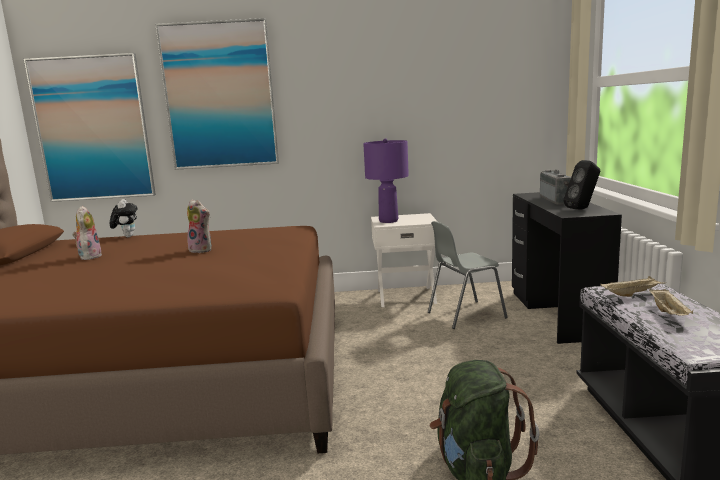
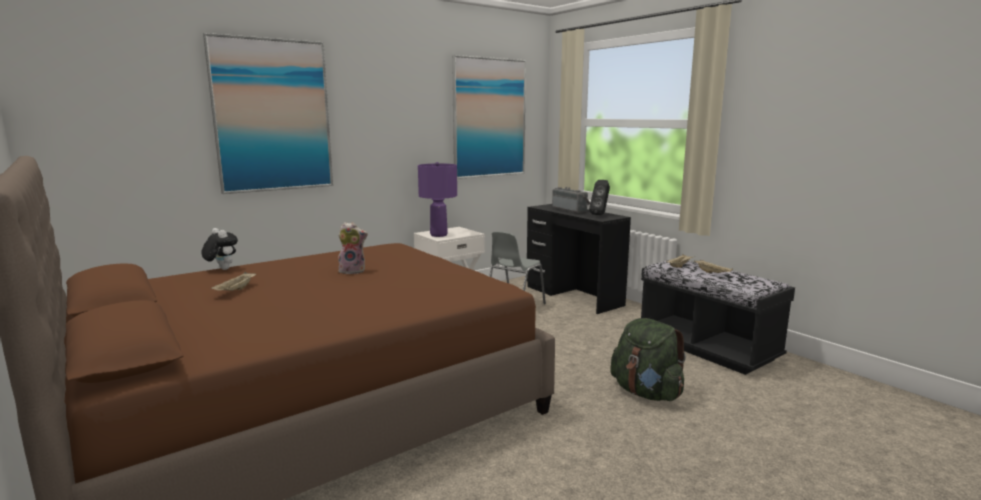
camera: 35 degrees left, 0 degrees up
(89, 256) = (236, 290): plush toy -> beige tray
(93, 129) = (114, 147): picture -> picture (489, 118)

